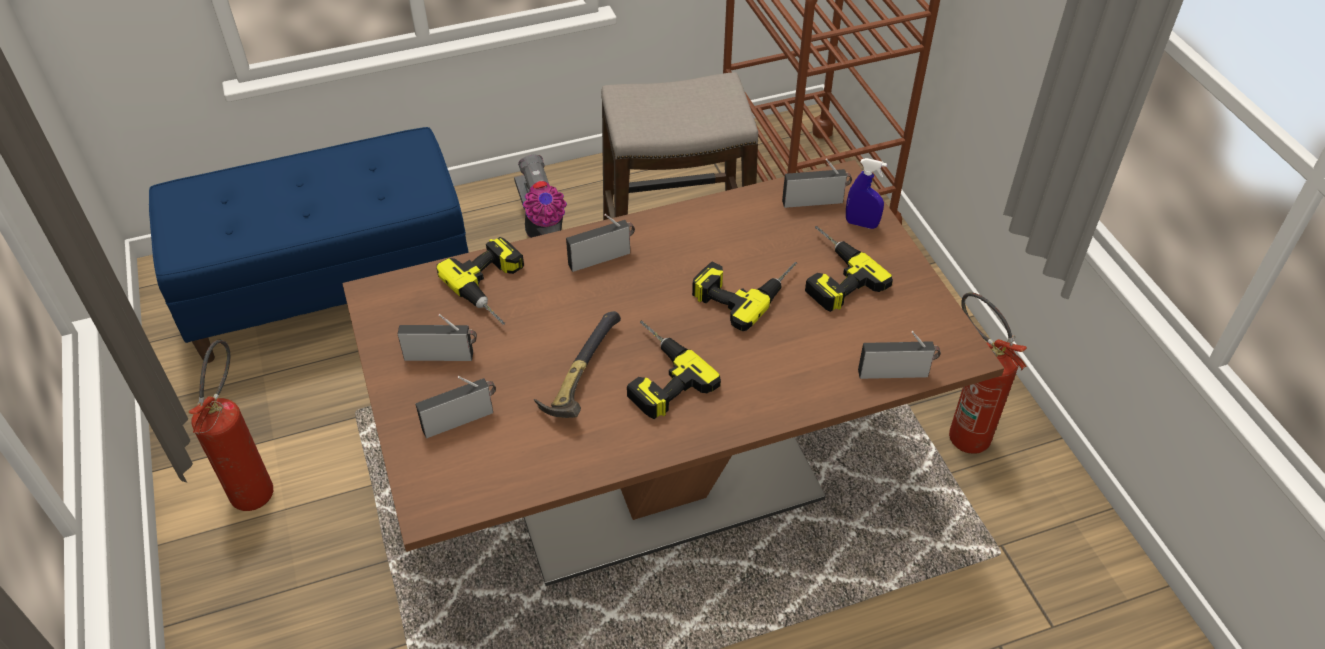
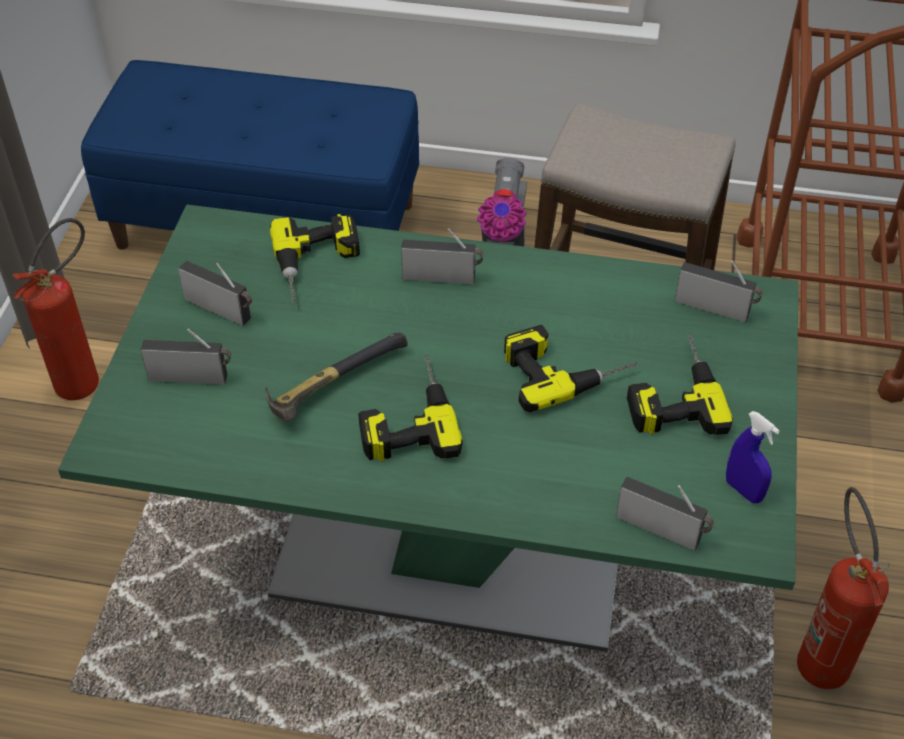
camera: 30 degrees right, 0 degrees up
(662, 479) = (451, 548): brown dining table -> green dining table
(861, 224) = (749, 353): blue spray bottle -> blue spray bottle (743, 490)

